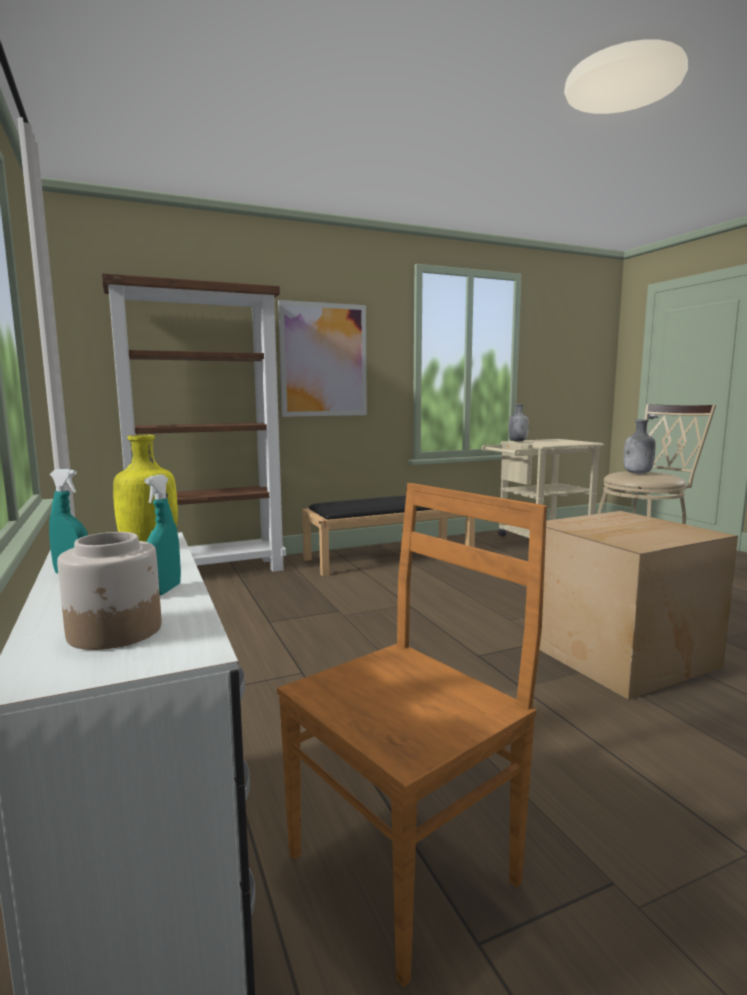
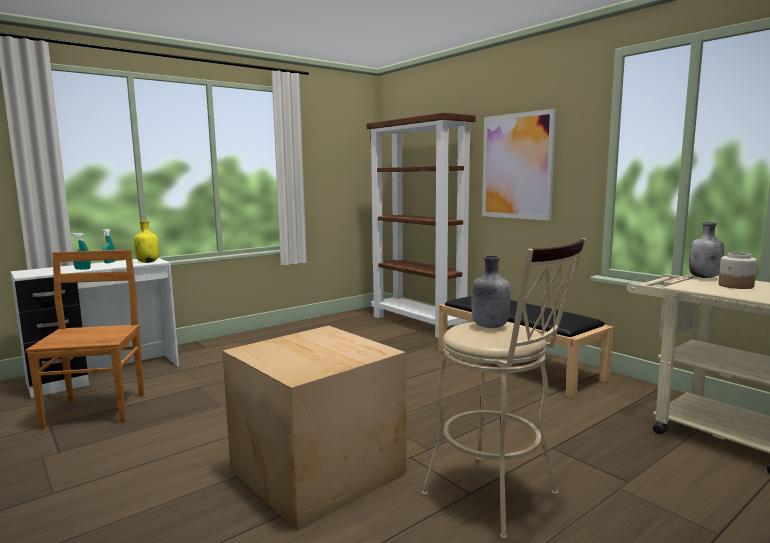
camera: 75 degrees right, 0 degrees up
(115, 631) = (47, 270): jar -> jar (735, 286)
(407, 865) = (97, 409): brown chair -> brown chair turned 135 degrees counterclockwise

